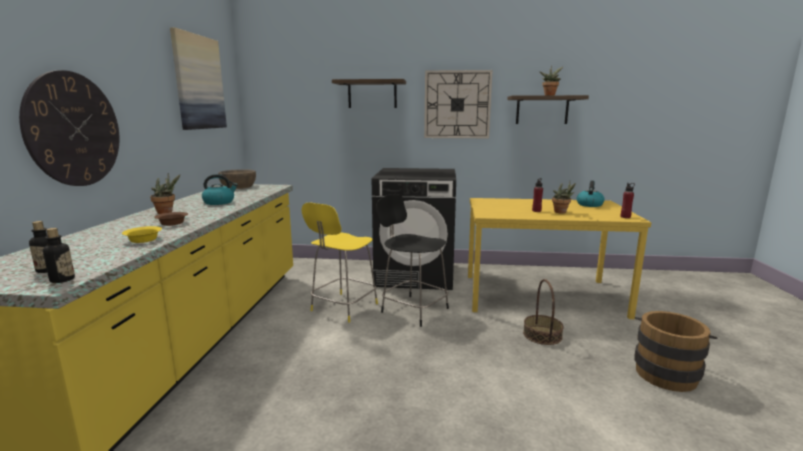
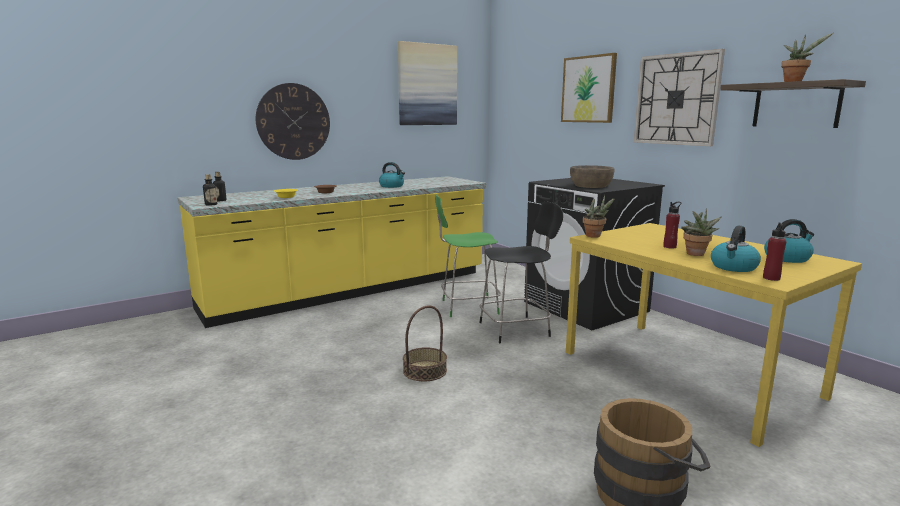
camera: 50 degrees right, 0 degrees up
(167, 212) = (346, 187): potted plant -> potted plant (595, 236)
(238, 186) = (445, 179): brown bowl -> brown bowl (590, 185)
(343, 308) = (467, 307): yellow chair -> green chair
(372, 94) = (588, 89): shelf -> picture
(413, 309) = (516, 329): black chair -> black chair turned 75 degrees clockwise
(542, 335) = (587, 398): basket -> basket (425, 371)
(597, 215) = (733, 267): none -> kettle

